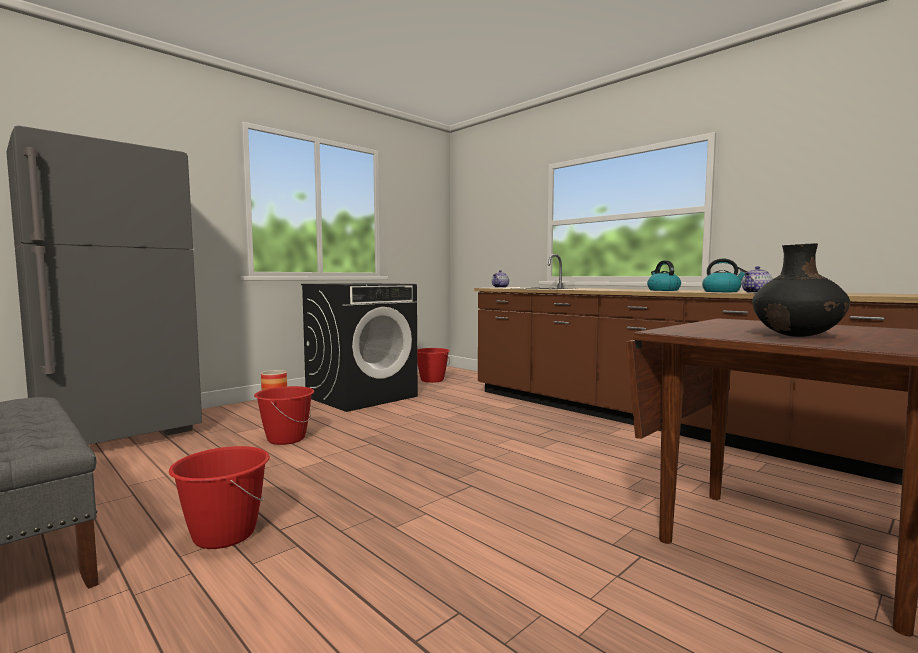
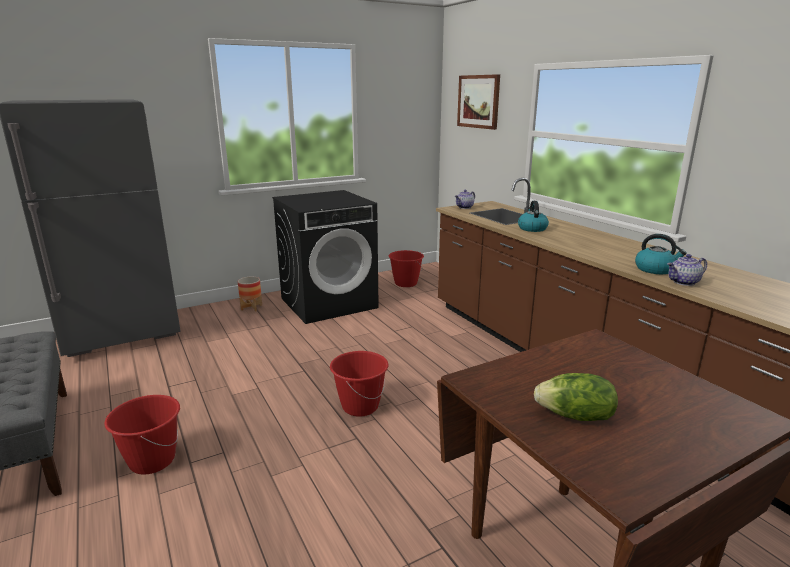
camera: 15 degrees right, 15 degrees up
(286, 439) = (240, 355): red bucket -> red bucket (360, 406)
(491, 205) = (478, 101): none -> picture
(663, 290) = (606, 249): kettle -> kettle (532, 228)
(797, 336) = (575, 416): black vase -> lettuce

